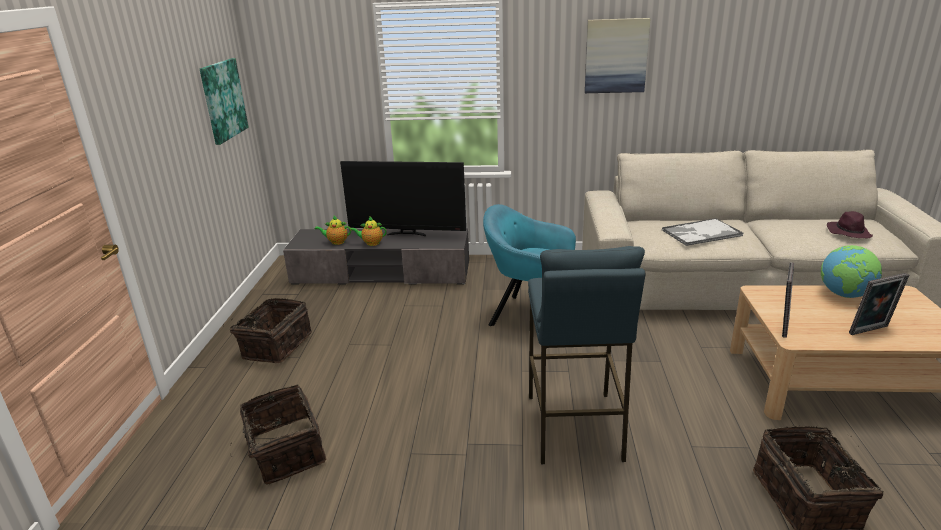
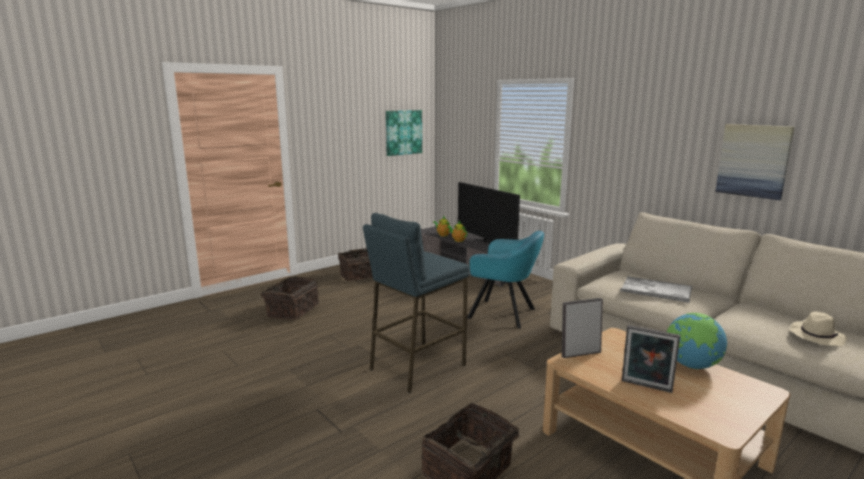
camera: 45 degrees right, 10 degrees down
(528, 315) = (504, 314): turquoise armchair -> turquoise armchair turned 135 degrees clockwise
(616, 56) = (653, 127): picture -> picture (753, 160)
(848, 232) = (816, 336): purple hat -> beige hat

